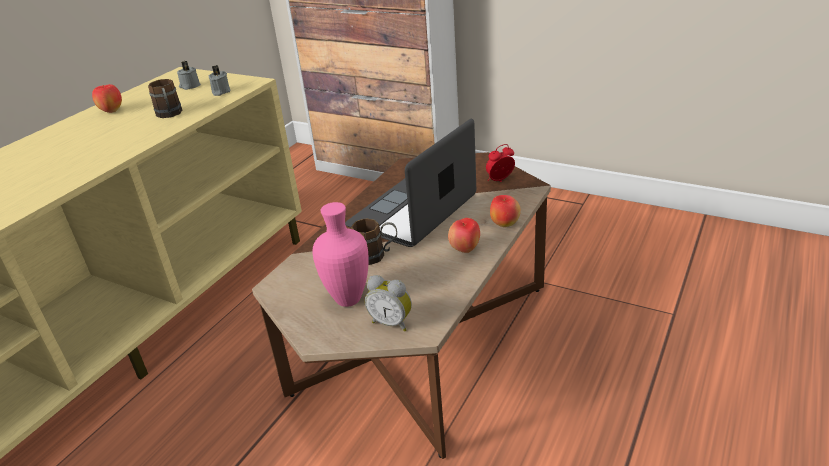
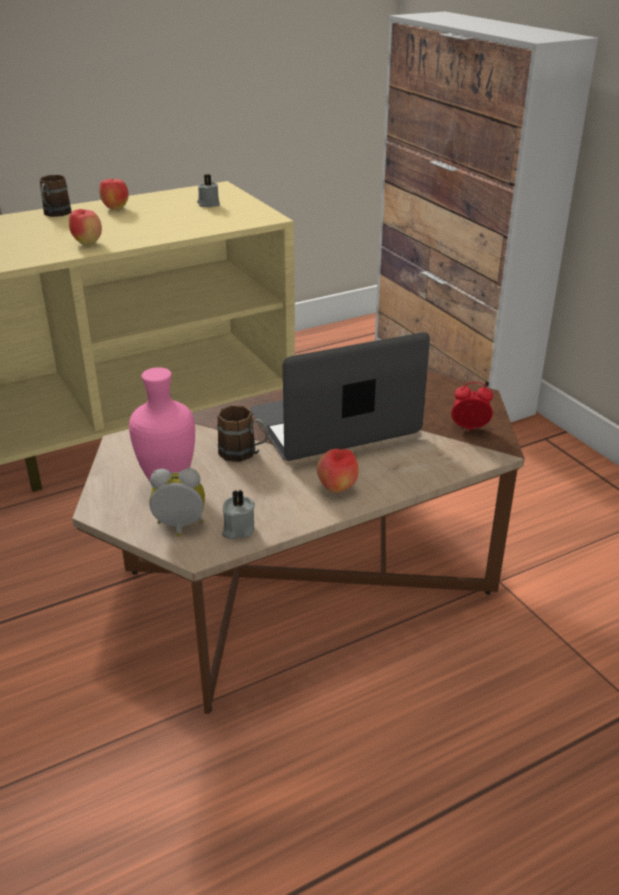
camera: 30 degrees right, 0 degrees up
(170, 115) = (154, 228): brown mug -> brown mug (55, 214)
(220, 92) = (226, 219): grey candle -> grey candle (237, 529)
(392, 322) = (179, 528): alarm clock -> alarm clock turned 120 degrees clockwise
(504, 224) = (413, 480): apple -> apple (87, 243)

